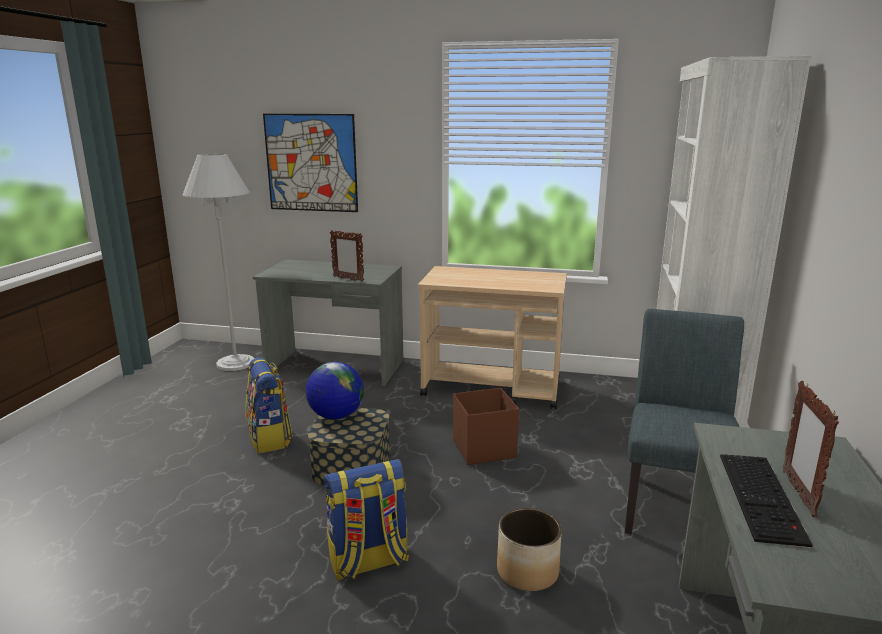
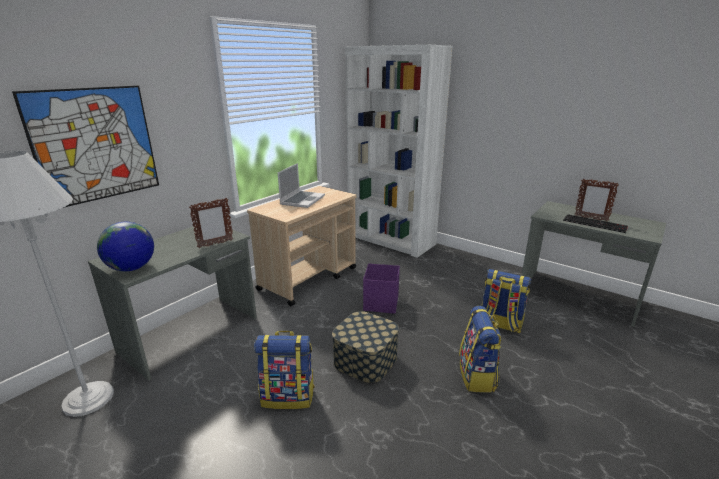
camera: 65 degrees left, 5 degrees up
(336, 416) = (348, 333): globe -> globe (131, 268)
(483, 449) = (380, 303): brown storage box -> purple storage box
(497, 276) = (302, 200): none -> laptop
(527, 571) = (500, 324): planter -> backpack
(674, 503) = (462, 270): grey chair -> none

